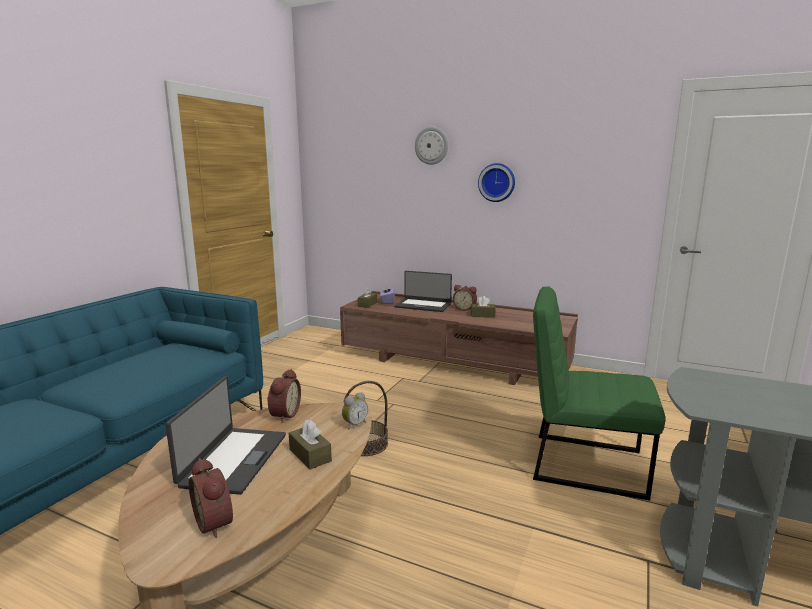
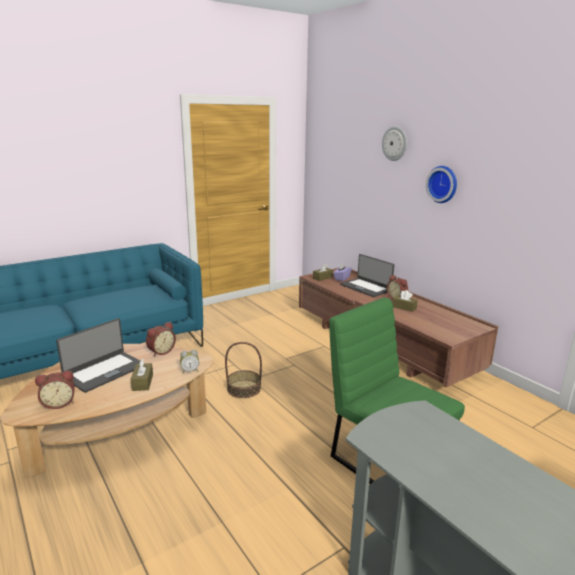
camera: 30 degrees right, 5 degrees up
(217, 522) = (59, 403): alarm clock -> alarm clock turned 105 degrees counterclockwise

